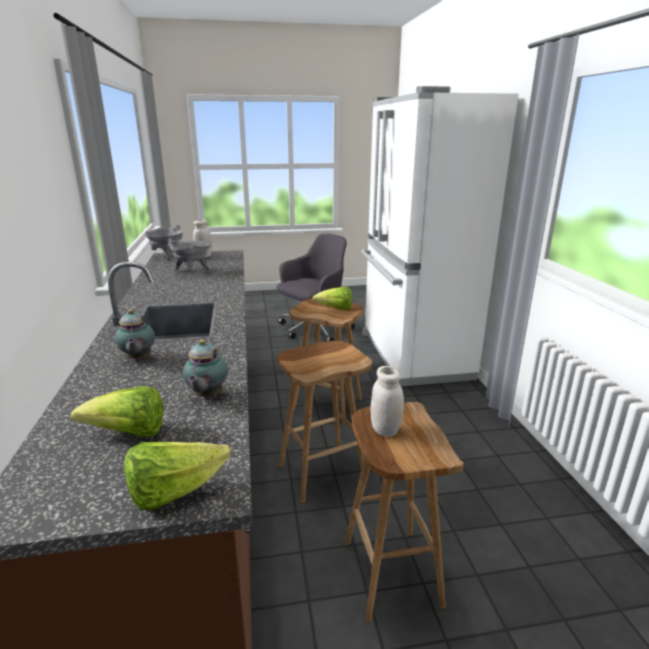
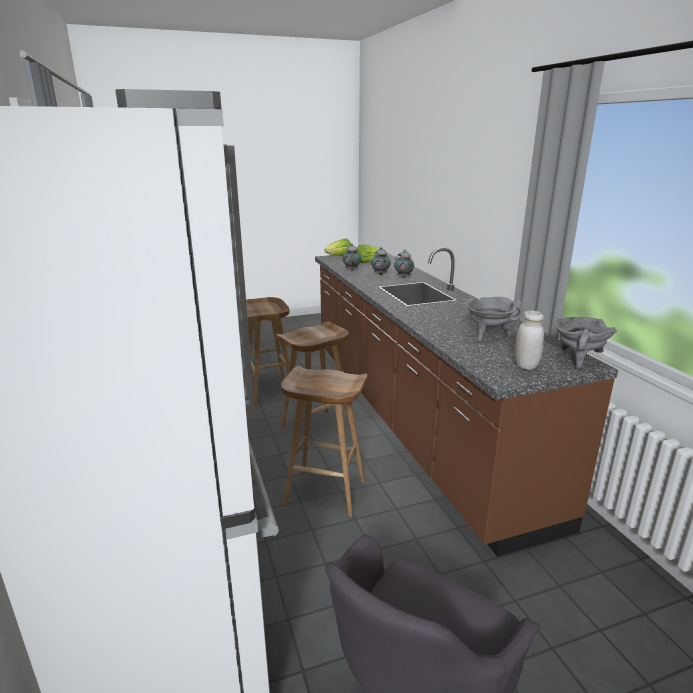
camera: 170 degrees right, 0 degrees up
(167, 372) = (380, 274): none -> teapot
(335, 309) = (313, 383): lettuce -> none
(385, 429) = (272, 308): white jar -> none

